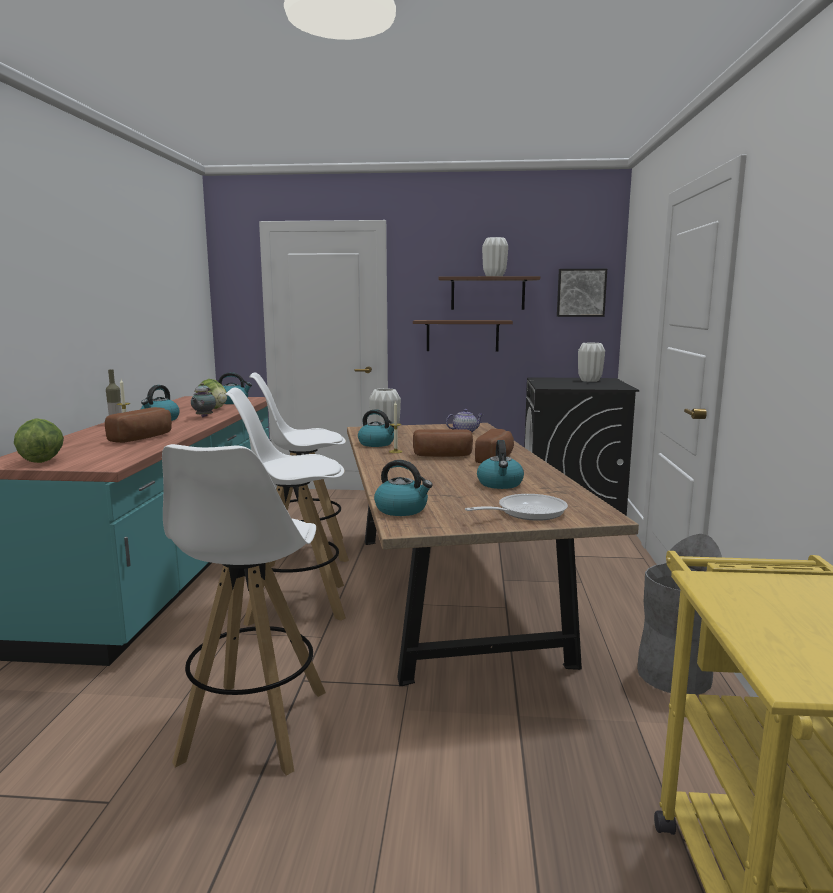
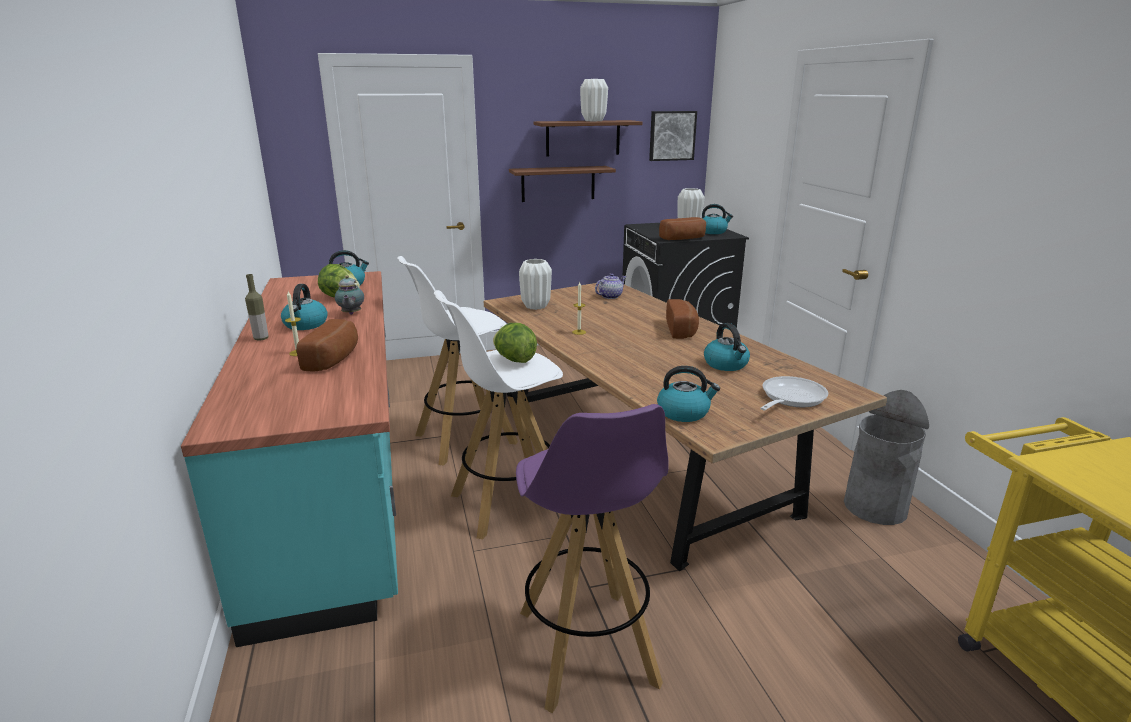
camera: 20 degrees left, 10 degrees up
(41, 461) = (268, 417): lettuce -> lettuce (514, 360)
(254, 726) = (587, 648): white stool -> purple stool
(377, 444) = (547, 323): kettle -> kettle (713, 232)
(443, 456) = (631, 333): bread -> bread (684, 239)

